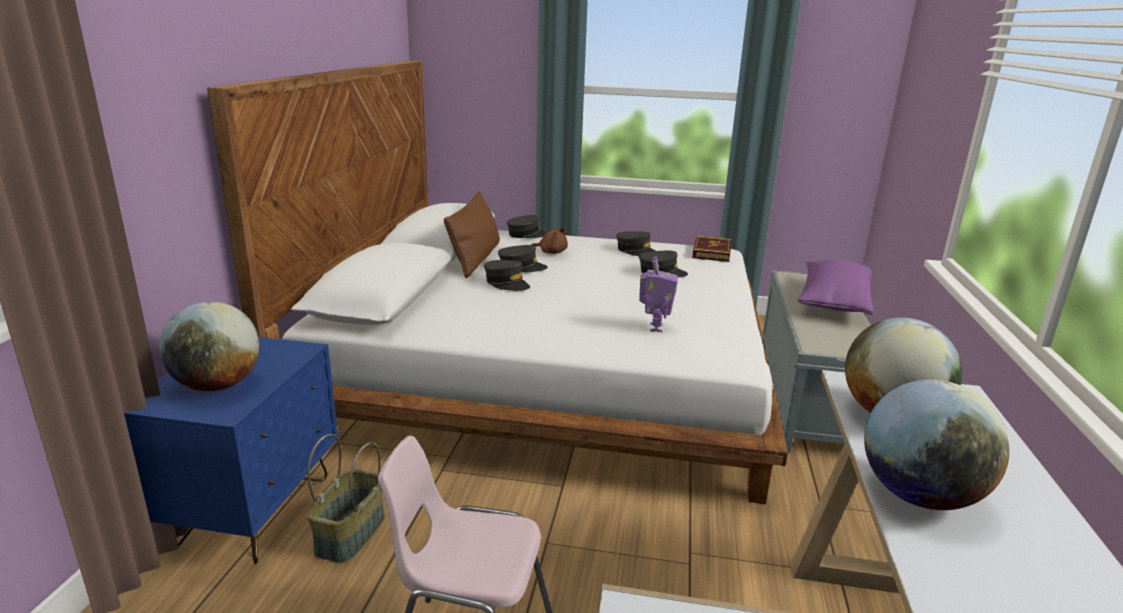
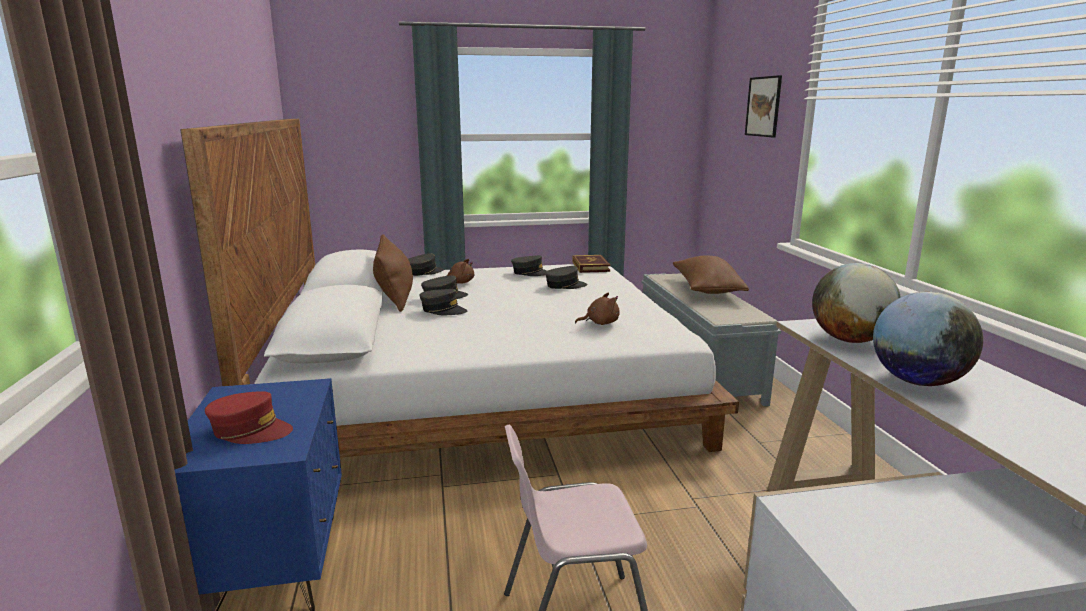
camera: 20 degrees left, 5 degrees down
(218, 385) = (250, 430): globe -> red cap
(351, 535) = (393, 561): basket -> none
(654, 327) = (600, 323): toy robot -> brown plush toy
(833, 302) = (706, 289): purple pillow -> brown pillow
(949, 76) = (763, 106): none -> picture

